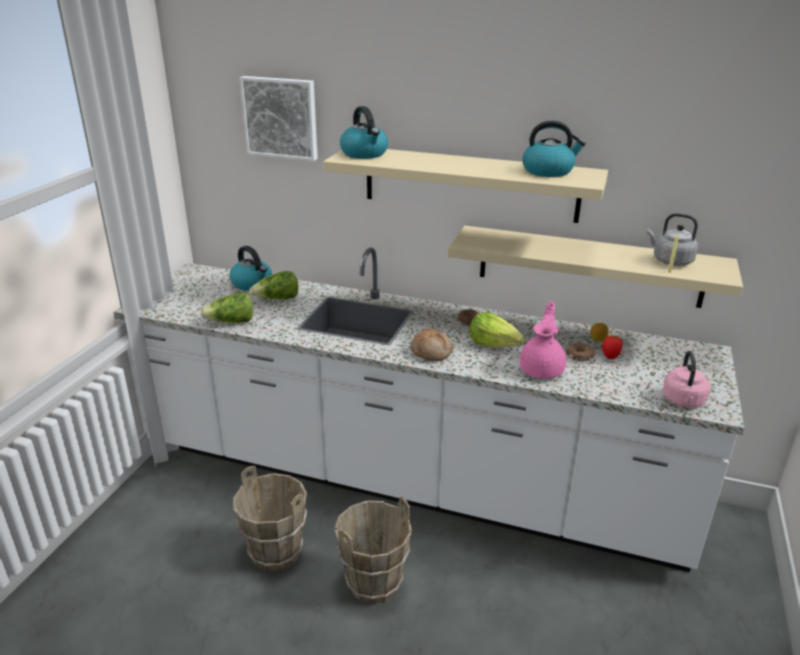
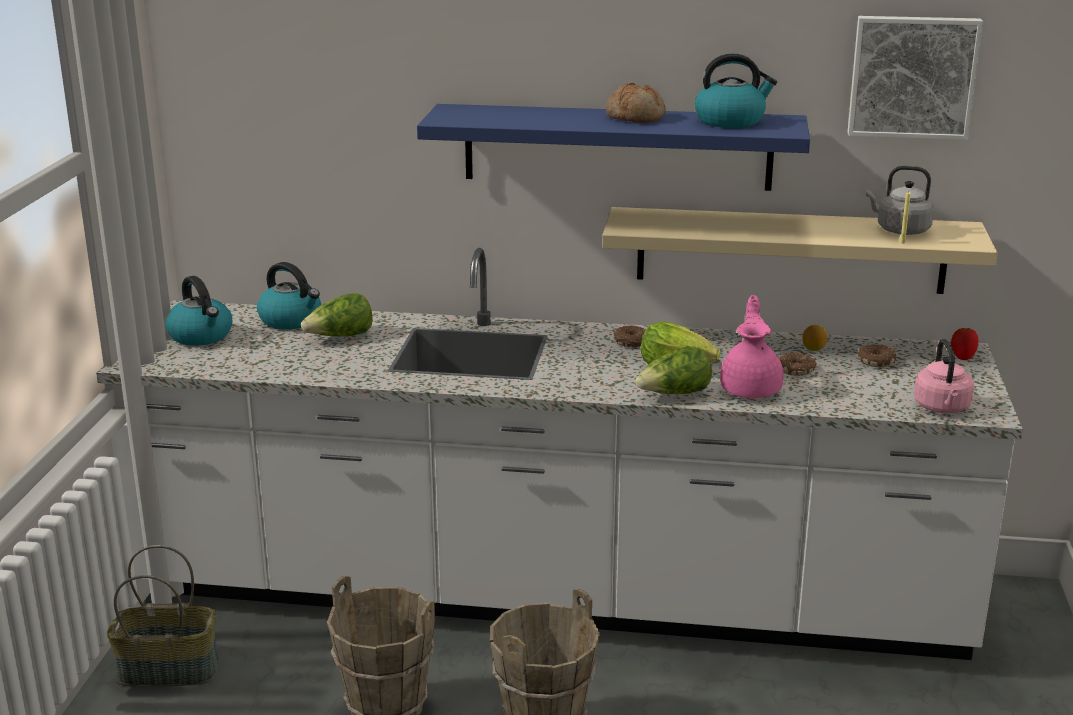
camera: 10 degrees left, 5 degrees down
(152, 503) = (169, 669): none -> basket
(231, 322) = (287, 370): lettuce -> lettuce (674, 394)
(281, 117) = (332, 69): picture -> picture (912, 76)
(365, 154) = (469, 113): kettle -> kettle (201, 336)
(431, 352) = (594, 382): bread -> bread (636, 117)
(470, 183) = (617, 147): beige shelf -> blue shelf
(610, 356) = (835, 367): tomato -> tomato (962, 357)
(641, 354) = (875, 361): none -> donut

